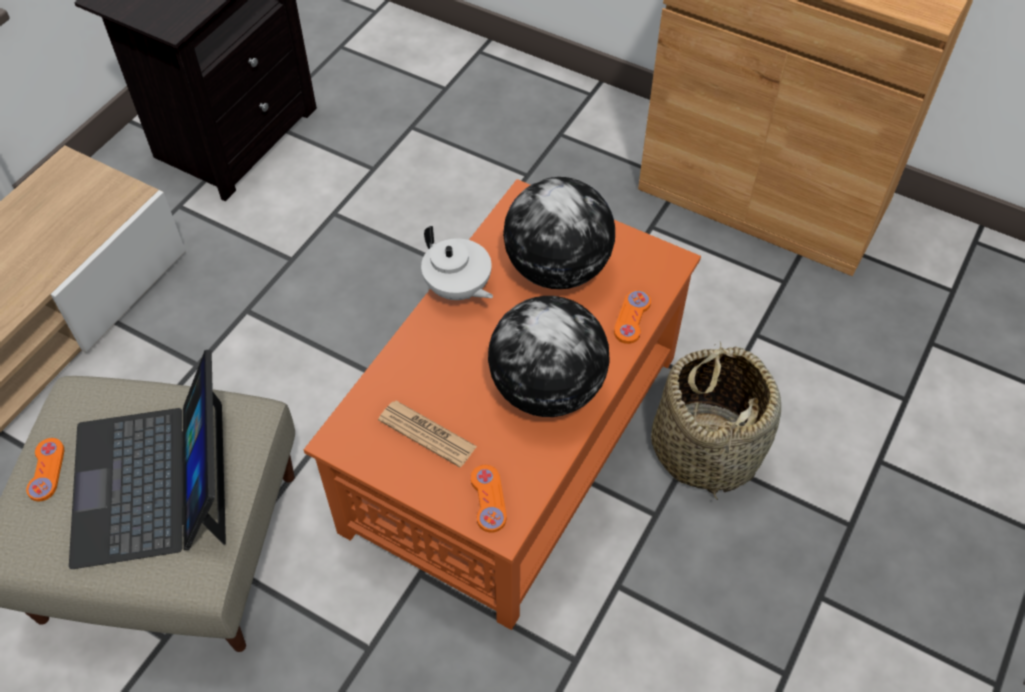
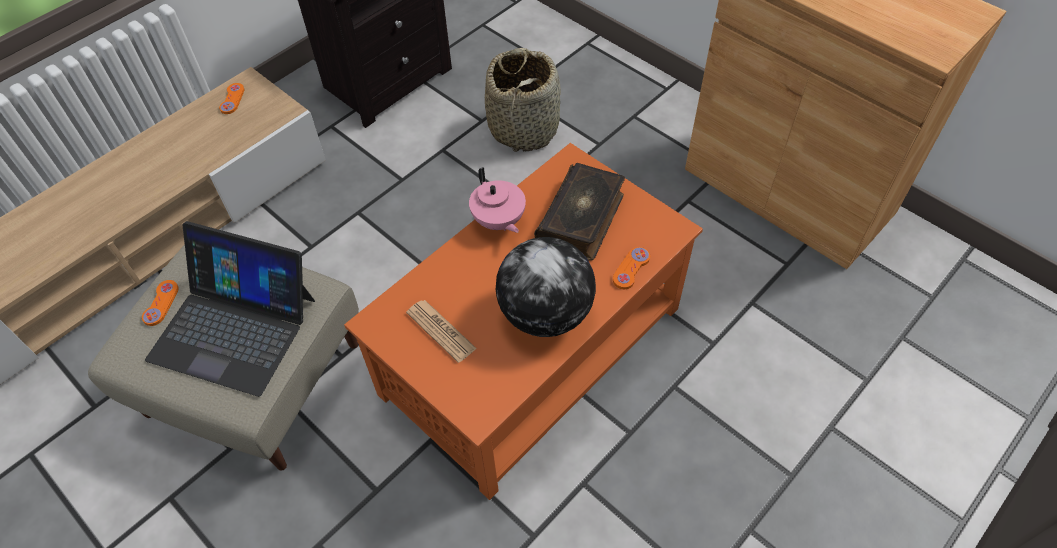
camera: 15 degrees right, 0 degrees up
(154, 481) = (234, 327): laptop -> laptop turned 75 degrees counterclockwise
(458, 289) = (498, 221): white teapot -> pink teapot
(488, 499) = (473, 392): orange game controller -> orange game controller (232, 99)
(557, 269) = (582, 219): globe -> book
(706, 447) = (685, 386): basket -> basket (524, 128)

